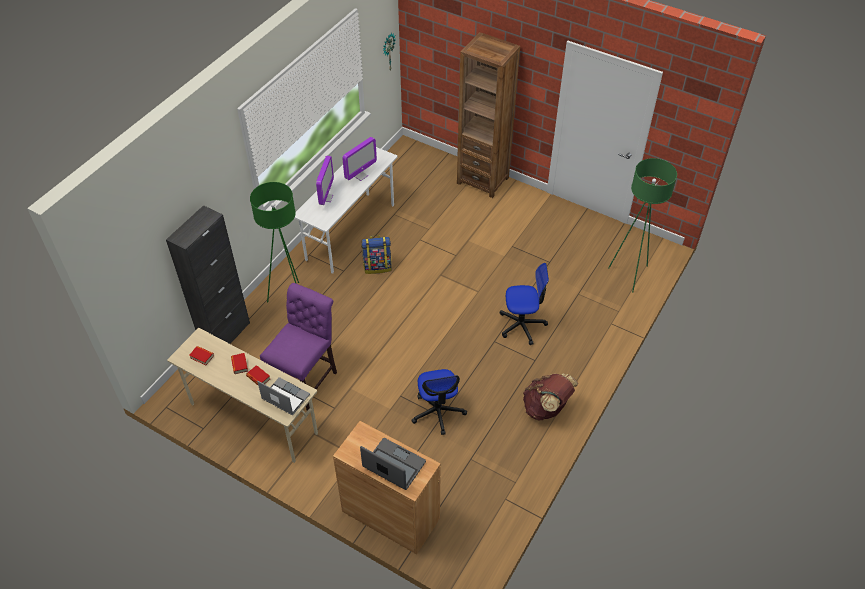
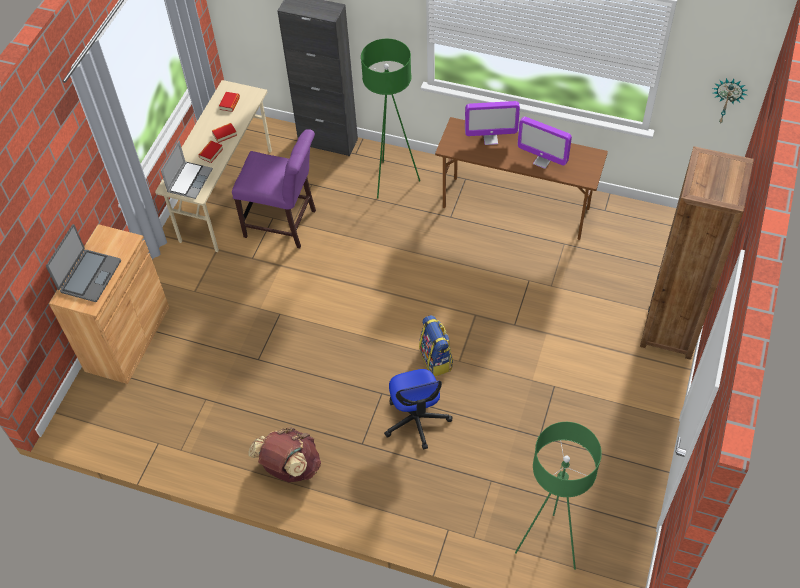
camera: 80 degrees right, 5 degrees up
(350, 232) = (516, 208): white desk -> brown desk
(377, 266) = (468, 248): backpack -> backpack (436, 359)
(438, 412) = (264, 355): office chair -> none

